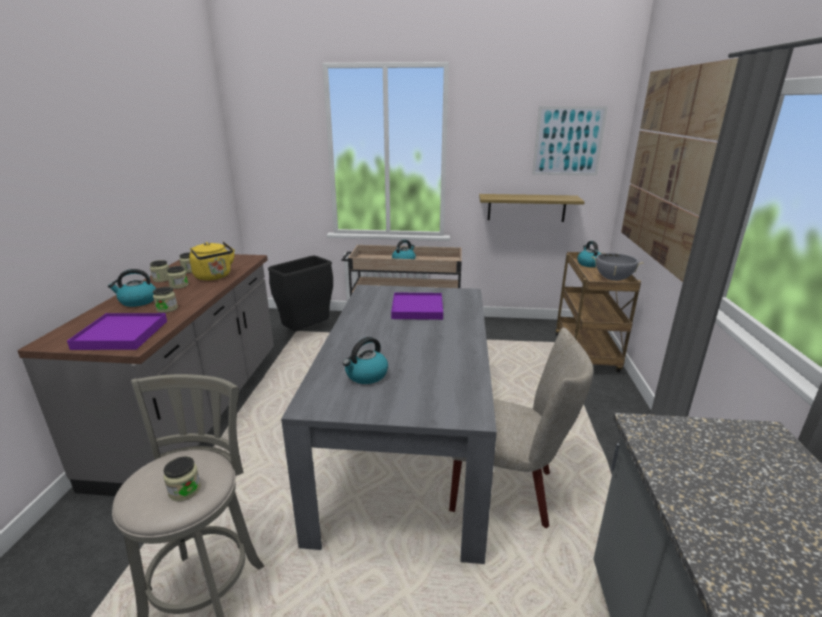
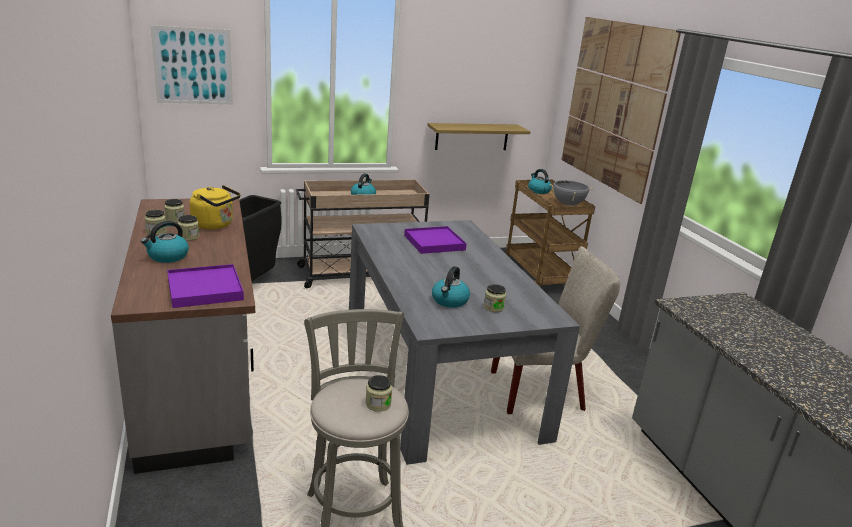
camera: 25 degrees left, 0 degrees up
(167, 309) = (214, 261): jar -> jar (493, 307)
(568, 141) = (510, 72): picture -> picture (193, 66)

